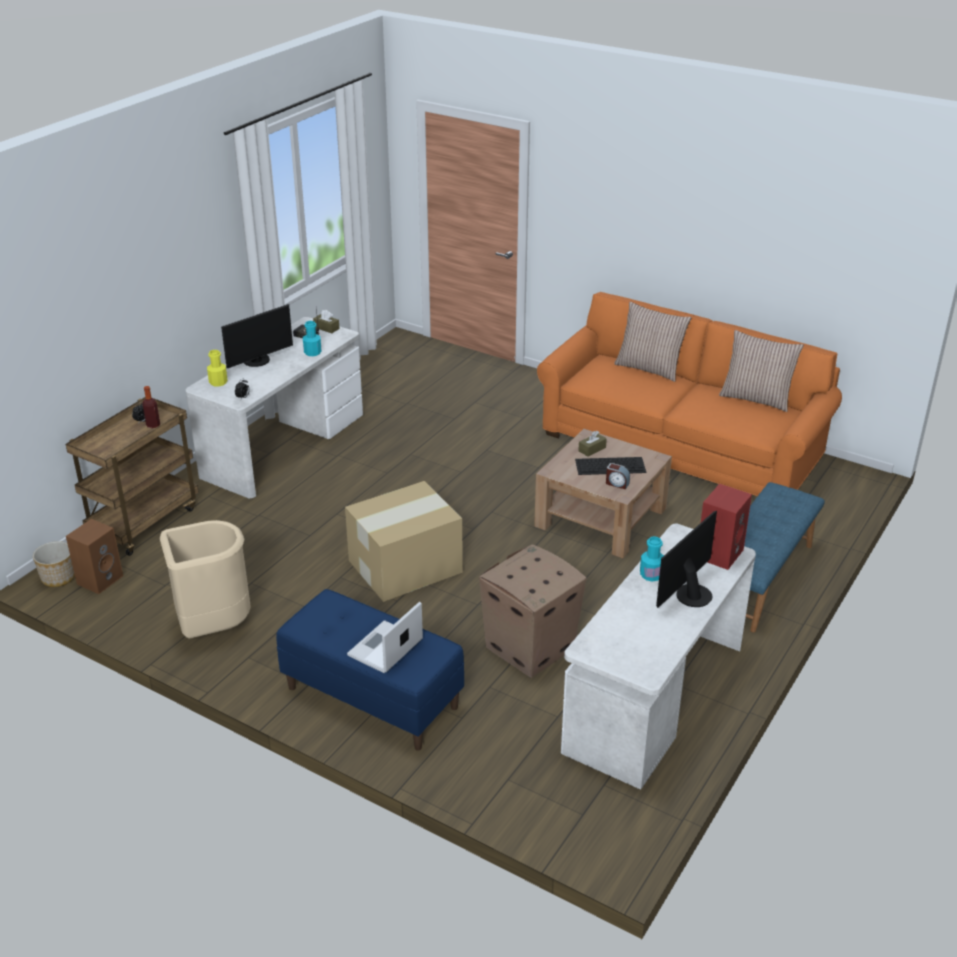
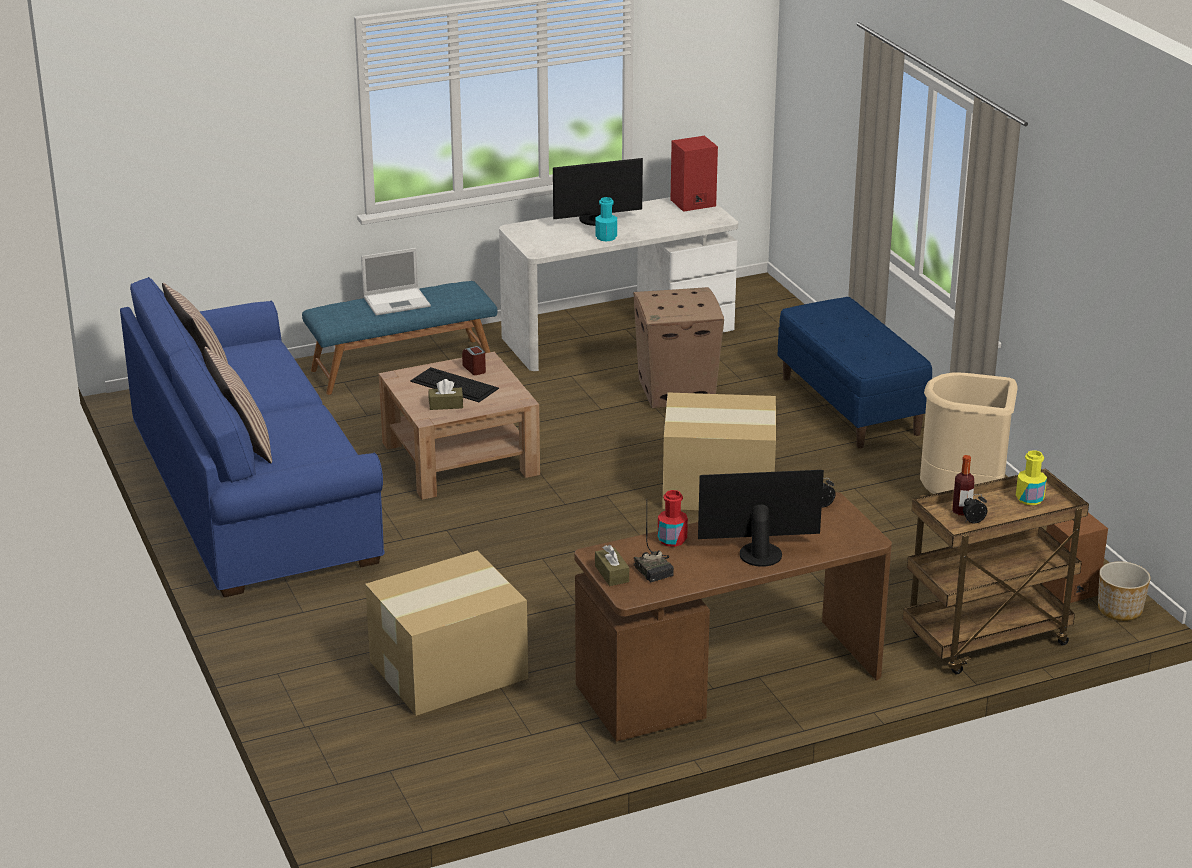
camera: 145 degrees left, 5 degrees down
(218, 382) = (839, 538): yellow bottle -> yellow bottle (1029, 499)
(283, 445) = (729, 681): white desk -> brown desk
(312, 352) = (672, 540): turquoise bottle -> red bottle
(384, 648) = (847, 325): laptop -> laptop (398, 301)
(434, 400) = (451, 669): none -> cardboard box
(682, 445) = (251, 492): orange sofa -> blue sofa
(719, 553) = (530, 232): red speaker -> red speaker (692, 203)

